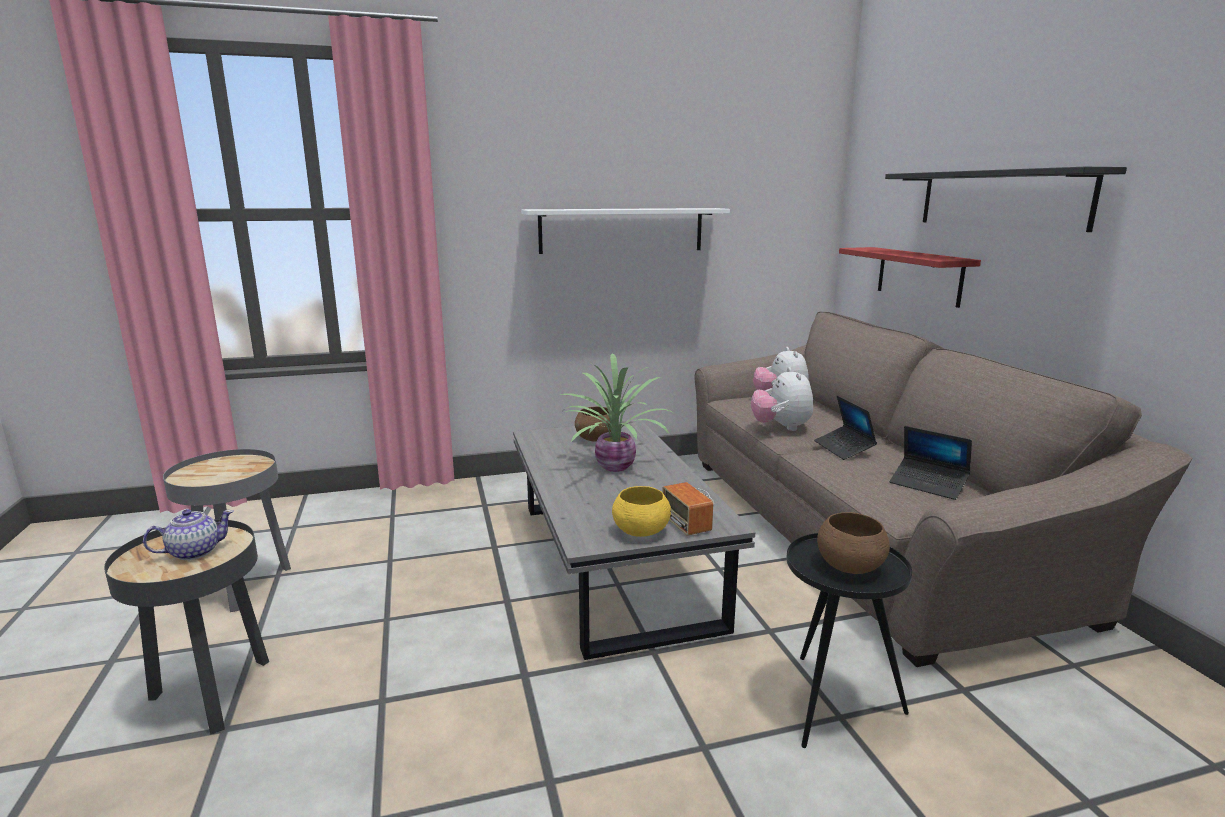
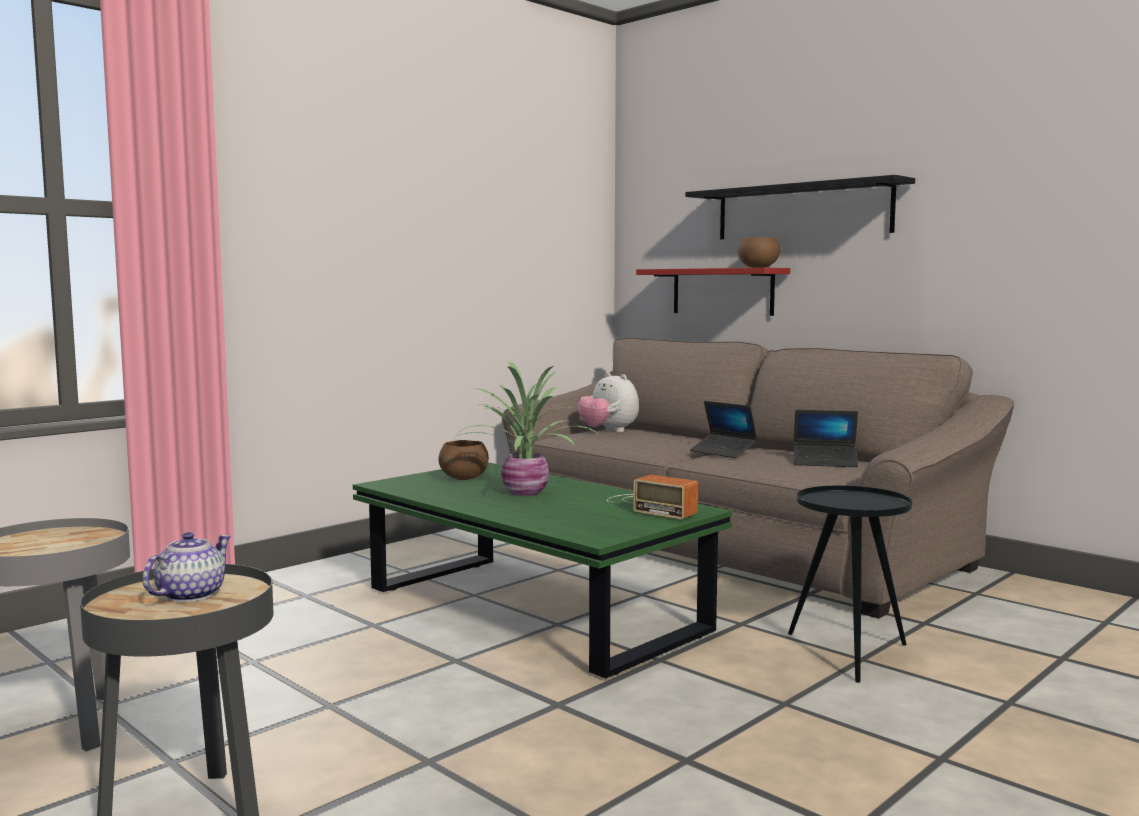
camera: 30 degrees left, 10 degrees down
(613, 564) = (532, 611): grey coffee table -> green coffee table
(622, 230) = (417, 247): white shelf -> none
(640, 532) = (634, 524): yellow bowl -> none
(781, 427) = (643, 447): plush toy -> none
(849, 567) = (856, 502): brown bowl -> brown bowl (758, 267)

